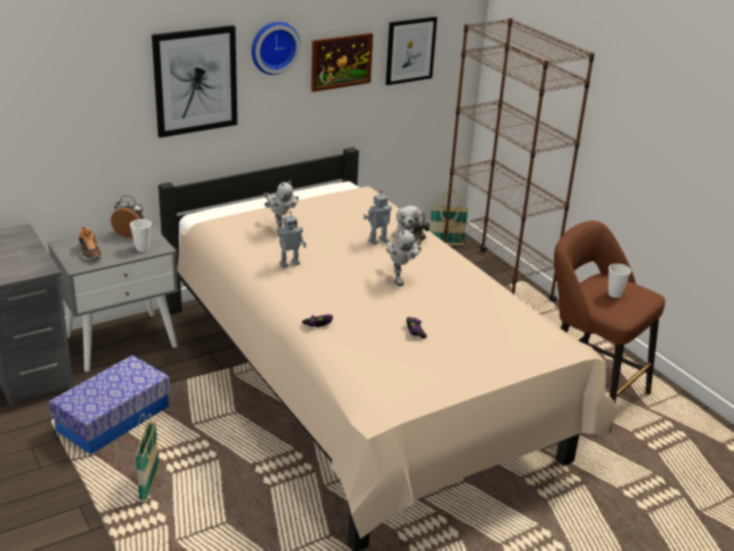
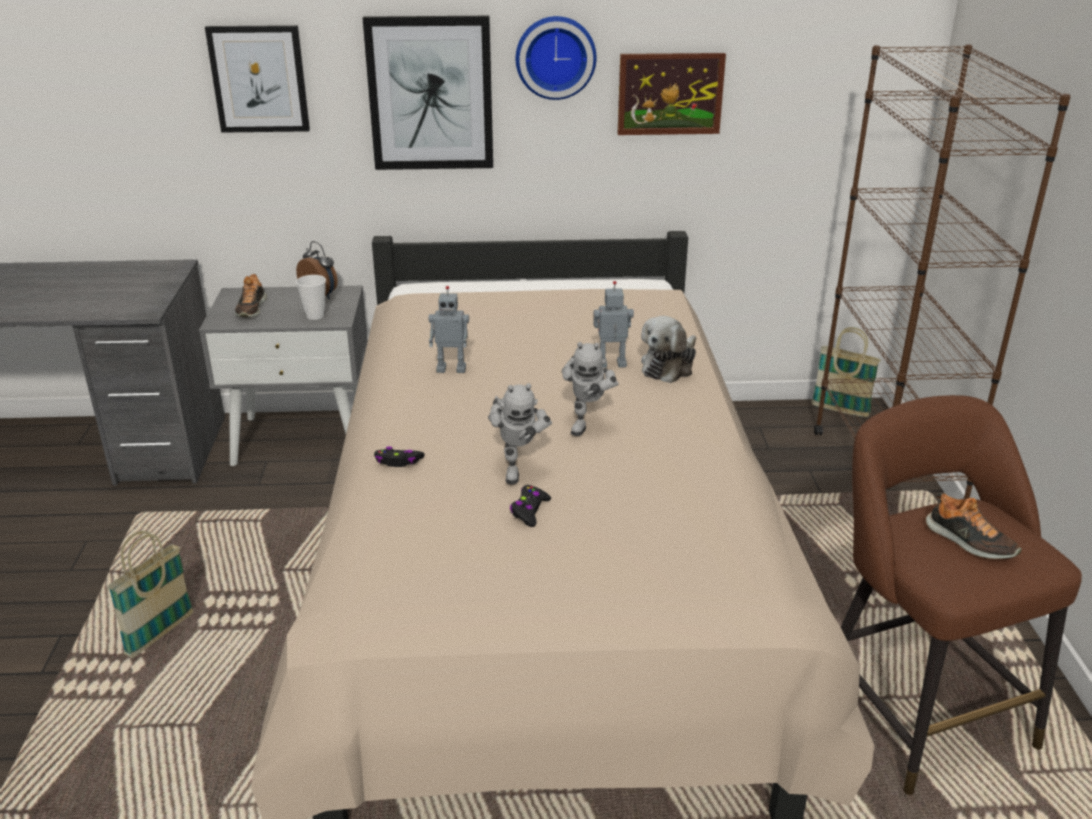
camera: 30 degrees right, 0 degrees up
(113, 419) = (203, 534): storage box -> none
(279, 228) = (491, 320): toy robot -> toy robot (517, 468)
(410, 50) = (795, 90): picture -> picture (259, 79)
(614, 294) = (969, 542): cup -> shoe

